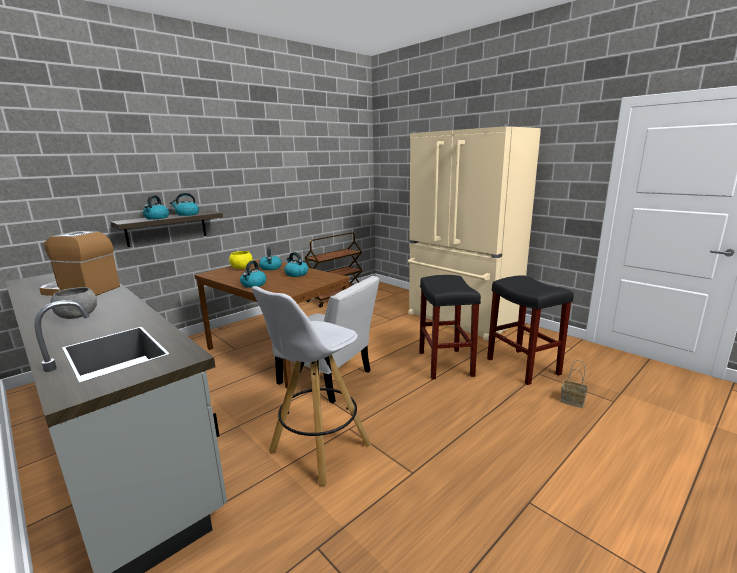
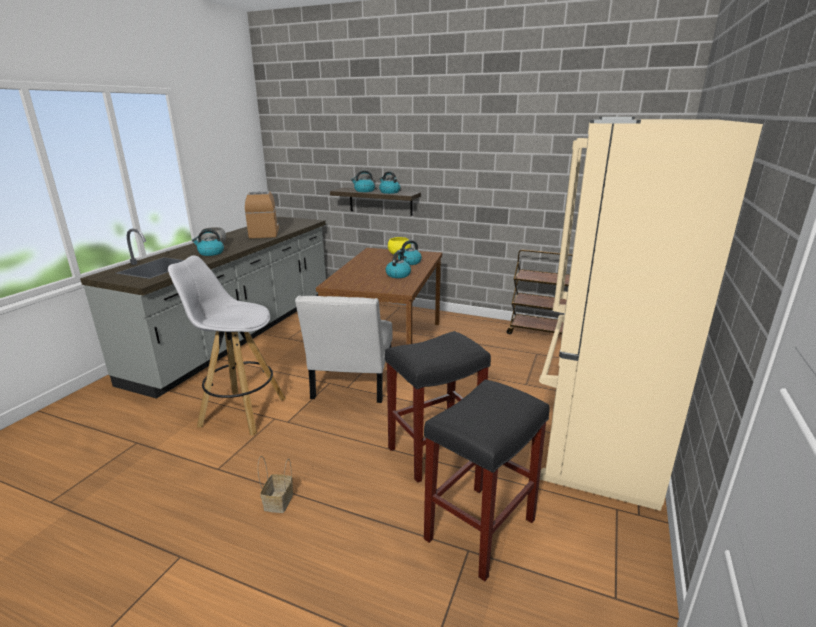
camera: 65 degrees right, 5 degrees up
(253, 284) = (353, 269): kettle -> kettle (210, 253)
(573, 401) = (403, 598): basket -> basket (279, 502)

